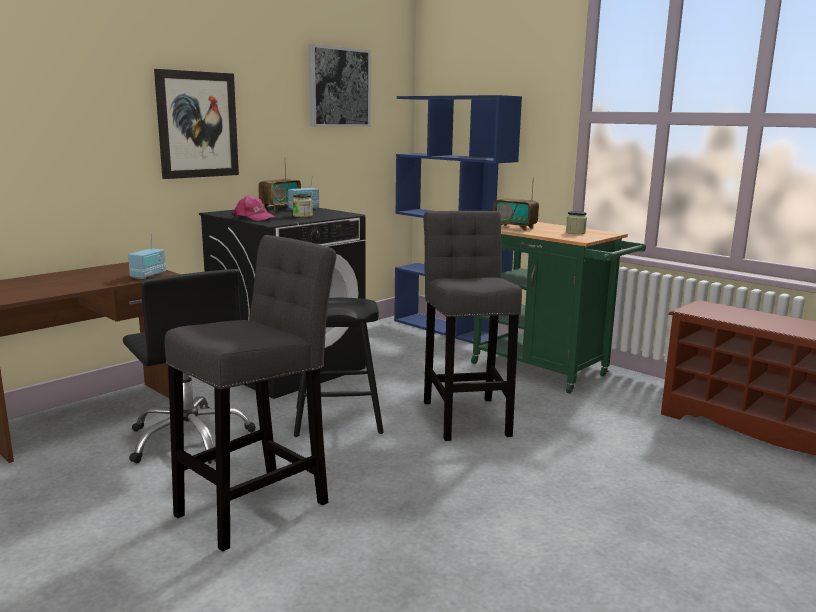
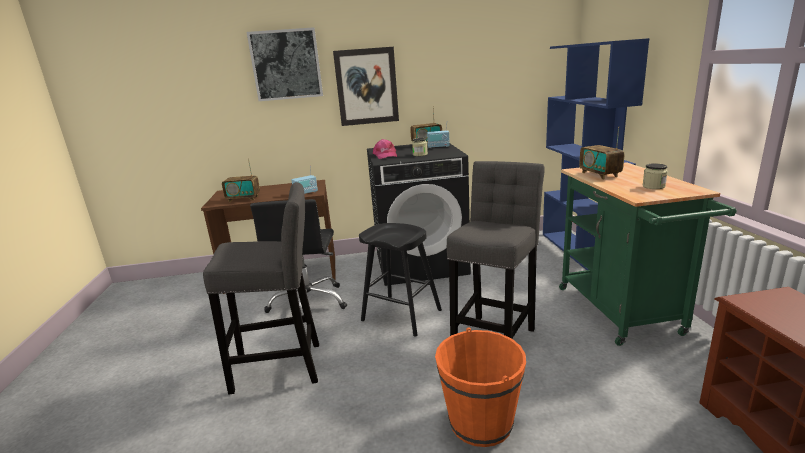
camera: 40 degrees right, 5 degrees up
(48, 290) = (243, 199): none -> radio
(339, 87) = (493, 45): picture -> picture (286, 65)
(534, 476) = (480, 422): none -> orange bucket

